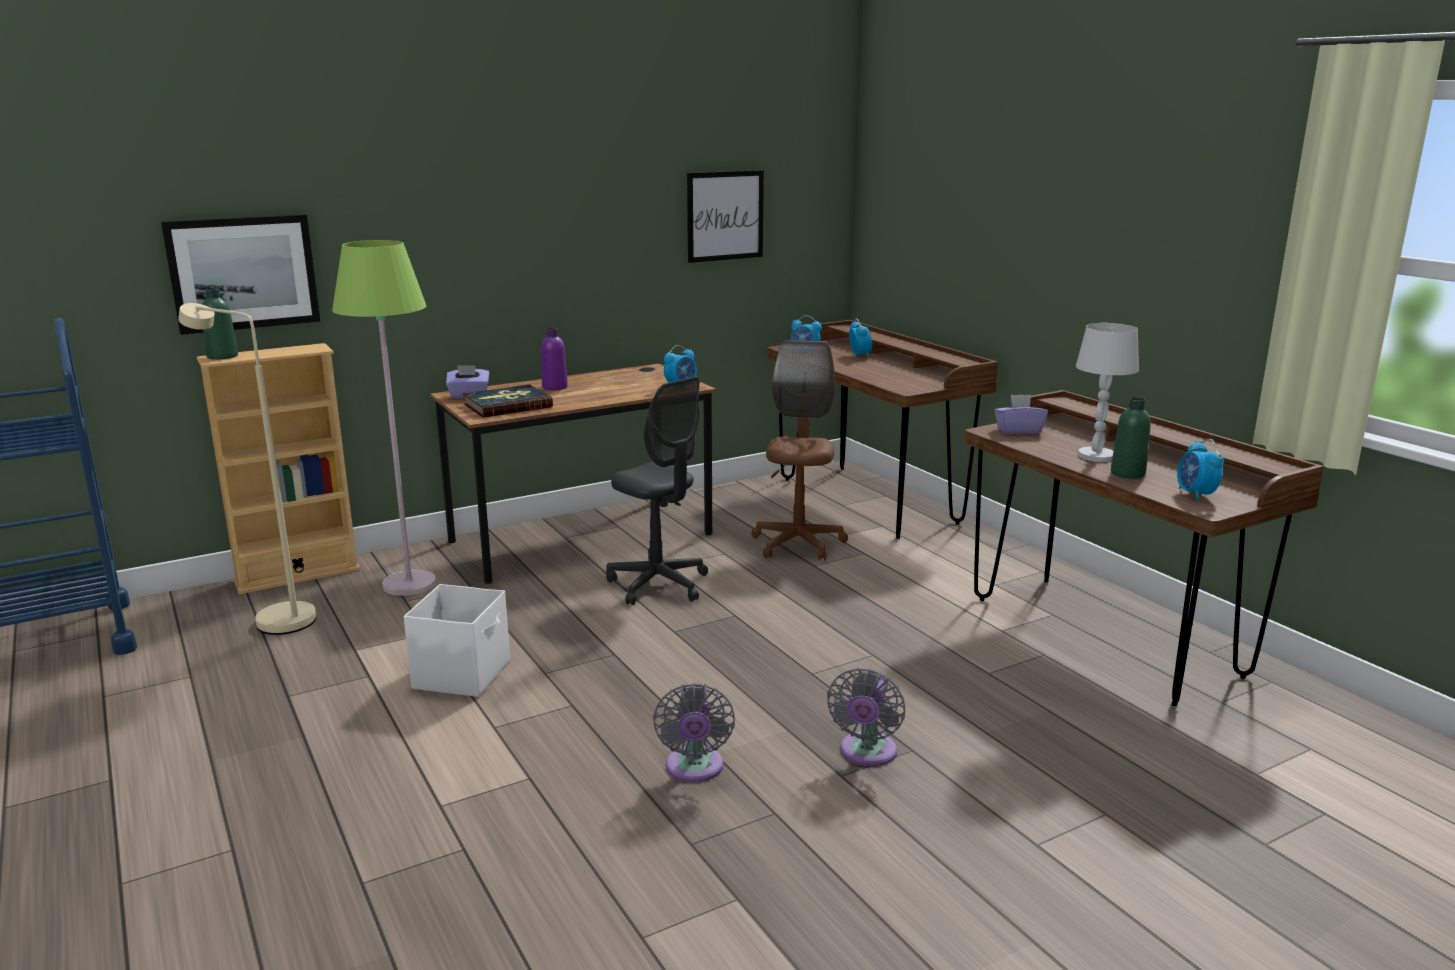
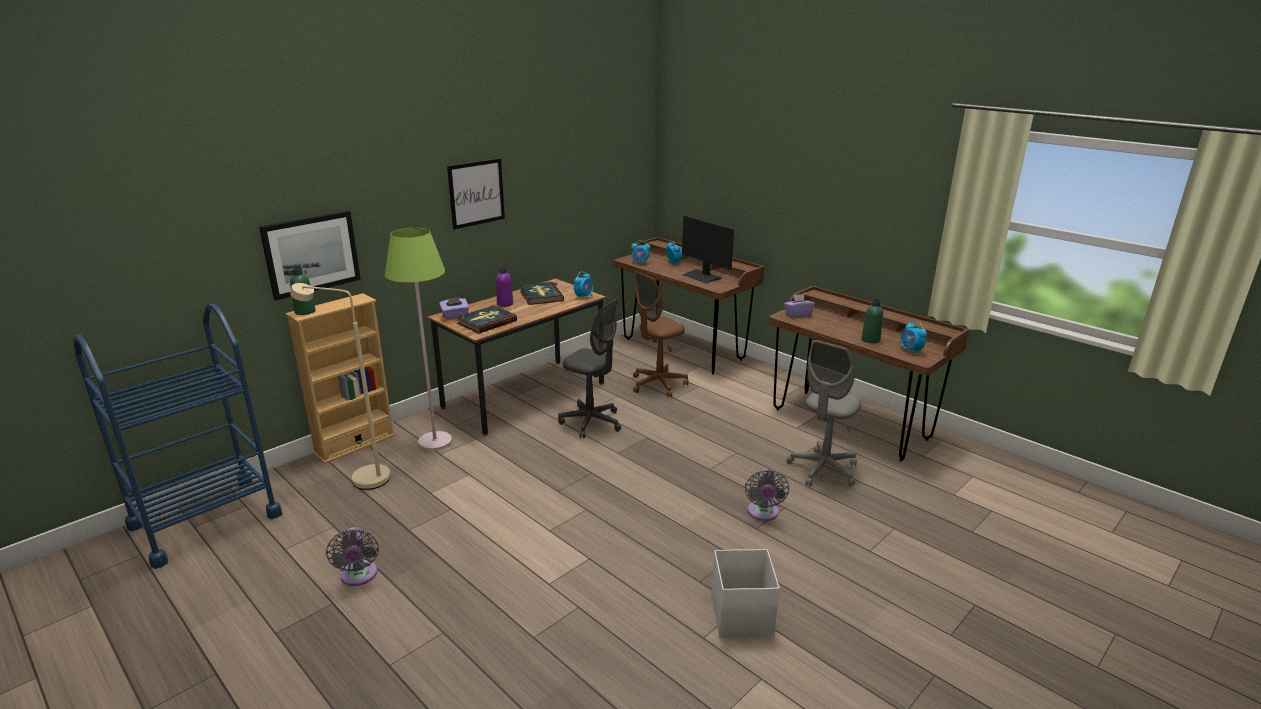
camera: 15 degrees left, 5 degrees up
(463, 674) = (509, 499): white storage box -> white storage box (742, 614)
(617, 381) = (541, 296): none -> book
(694, 769) = (677, 538): grey fan -> grey fan (359, 576)
(725, 216) = (588, 181): picture -> picture (476, 193)
(798, 544) = (658, 384): brown office chair -> brown office chair turned 120 degrees counterclockwise
(891, 374) = (702, 276): none -> monitor
(1016, 700) = (823, 469): none -> grey office chair
(1096, 456) = (848, 329): white table lamp -> none

